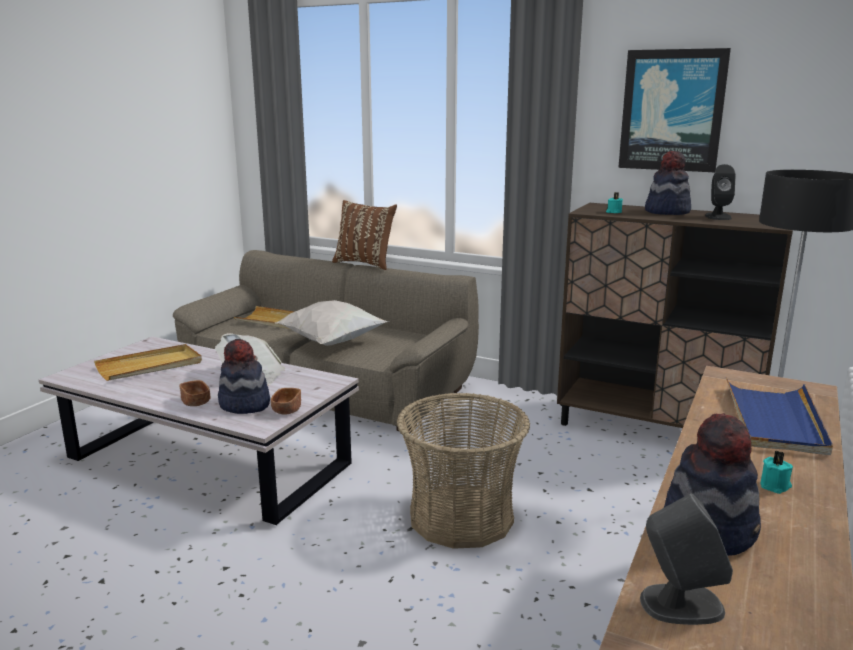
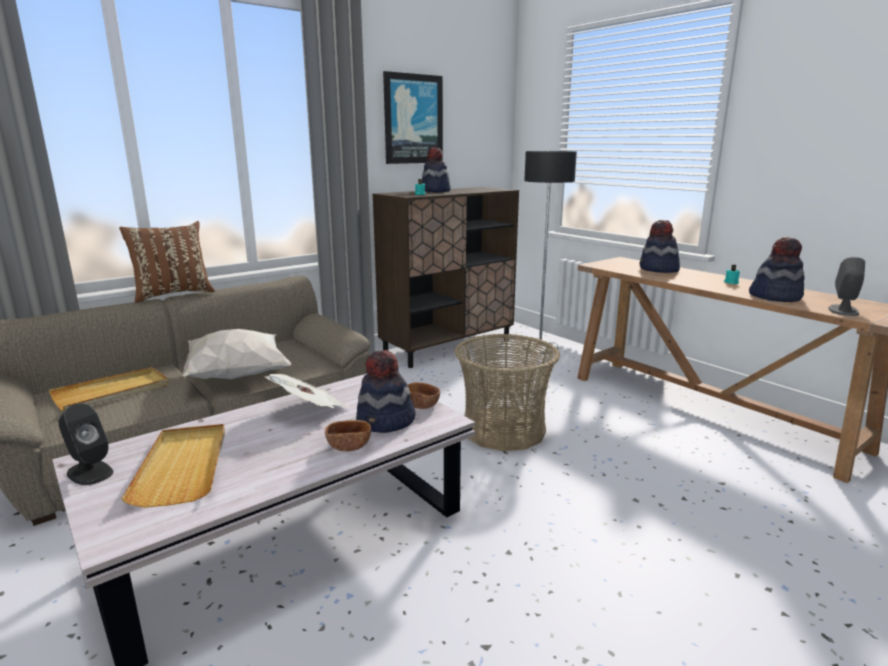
camera: 65 degrees left, 0 degrees up
(718, 217) = (465, 190): black speaker -> black speaker (90, 472)
(774, 420) = (658, 270): blue tray -> hat

